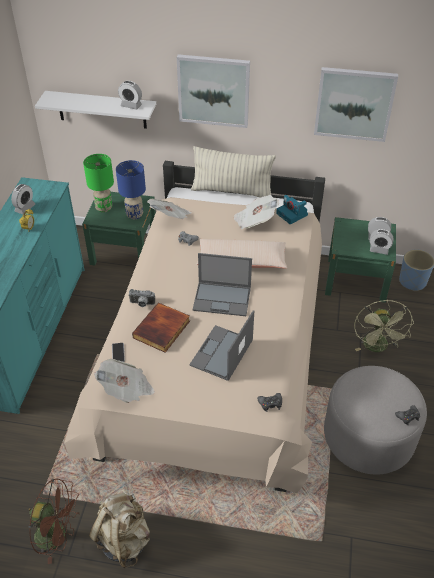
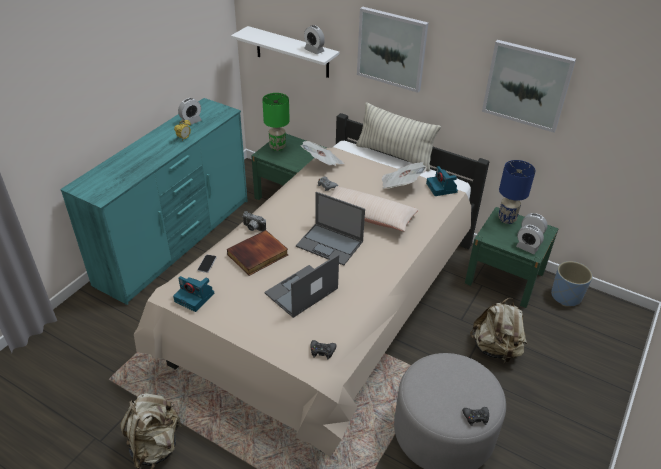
camera: 20 degrees right, 5 degrees down
(57, 536) = (101, 420): brown fan -> none
(126, 390) = (195, 297): newspaper -> camera
(134, 215) = (301, 159): blue table lamp -> blue table lamp (506, 219)
(377, 348) = (496, 349): green fan -> beige backpack

